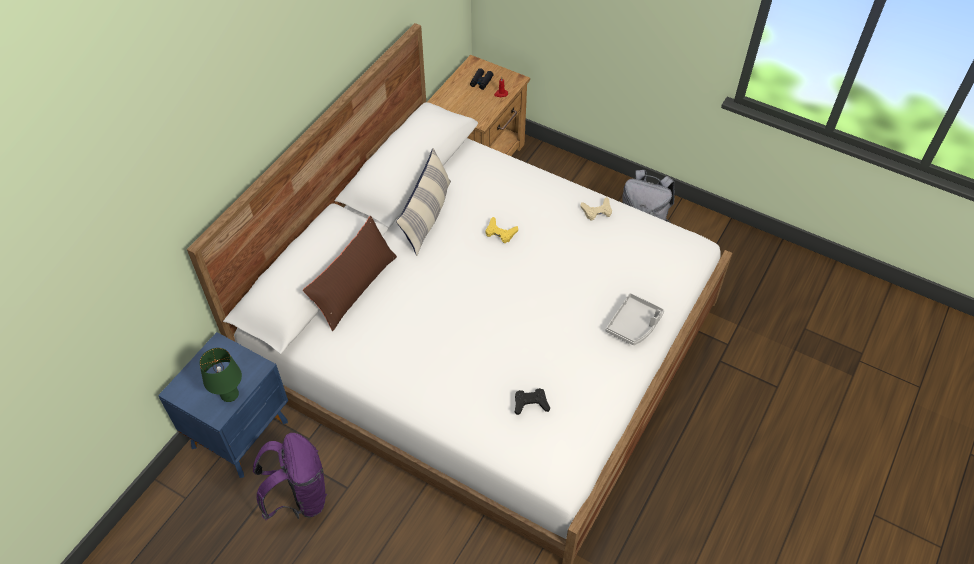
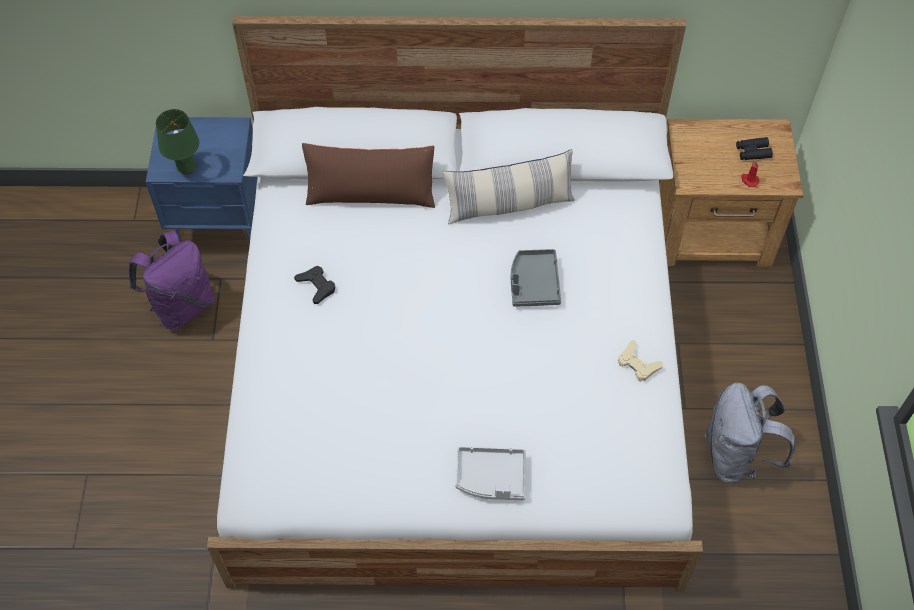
camera: 60 degrees right, 5 degrees up
(500, 233) = (533, 283): yellow game controller -> grey tray
(530, 403) = (316, 420): black game controller -> black game controller (316, 286)

